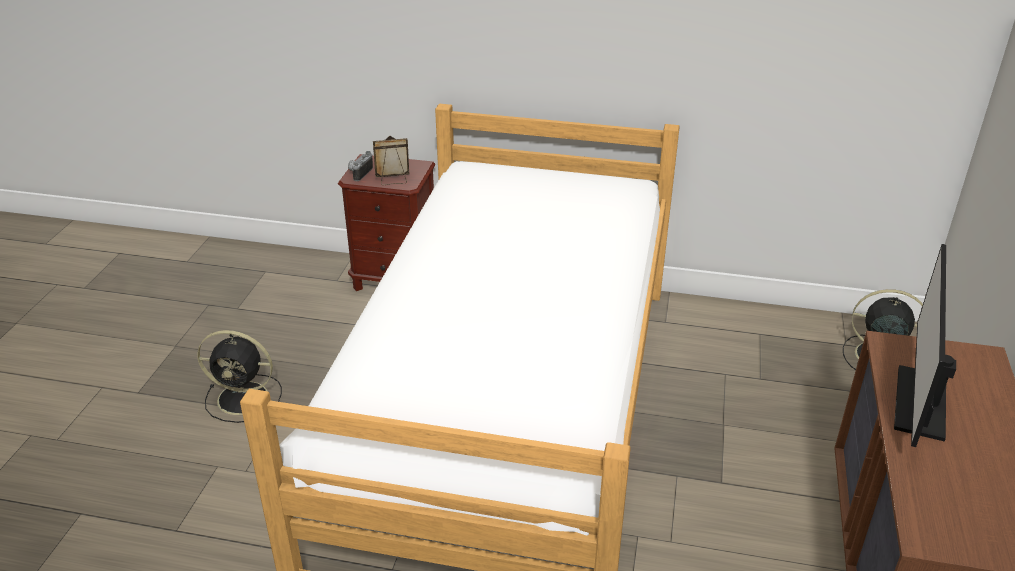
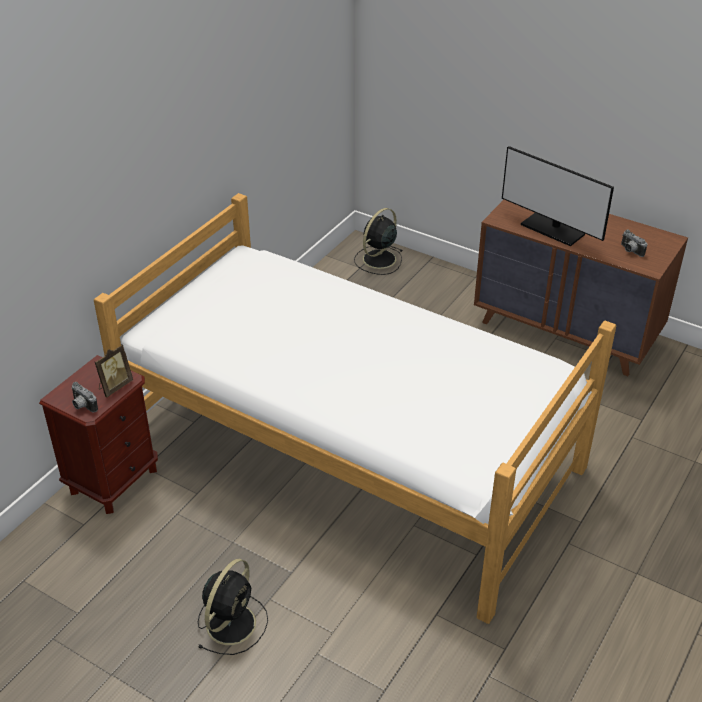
camera: 70 degrees left, 5 degrees up
(393, 180) = (114, 386): picture frame -> picture frame turned 150 degrees counterclockwise
(952, 504) = (630, 251): none -> camera

